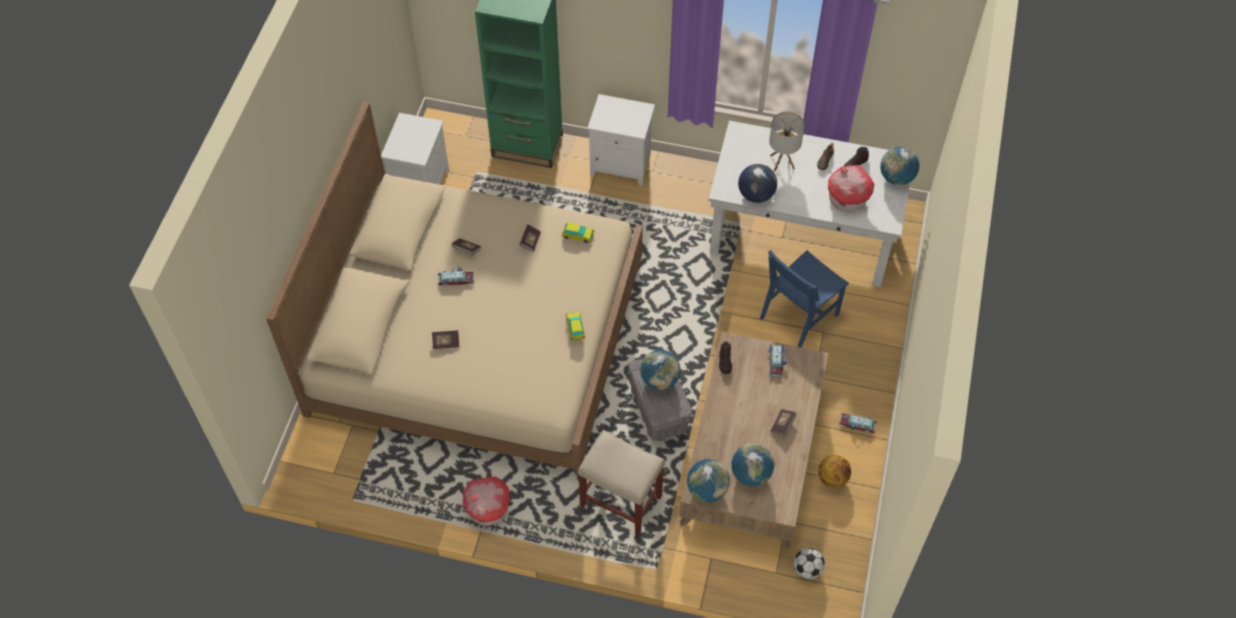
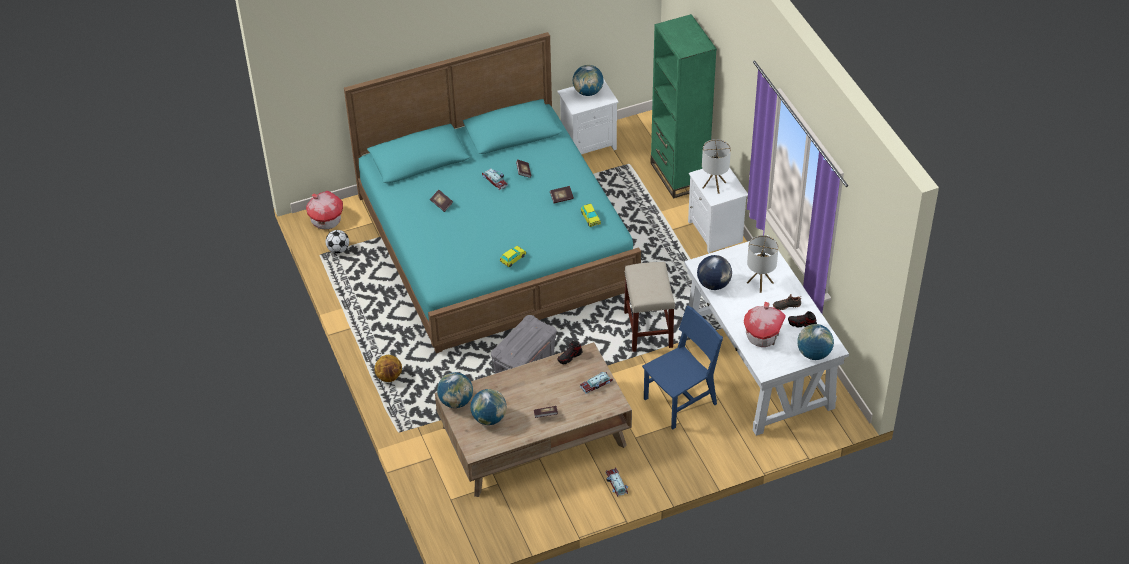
camera: 55 degrees right, 10 degrees down
(477, 336) = (495, 241): beige bed -> turquoise bed
(488, 510) = (368, 323): toy house -> toy house (325, 220)
(620, 120) = (714, 185): none -> table lamp
(622, 501) = (434, 386): beige stool -> beige stool (648, 330)
(659, 380) = (529, 337): globe -> globe (588, 92)
(799, 316) = (680, 401): blue chair -> blue chair turned 135 degrees clockwise
(807, 569) = (468, 516): football -> football (338, 249)
(833, 478) = (557, 492): basketball -> basketball (389, 377)

